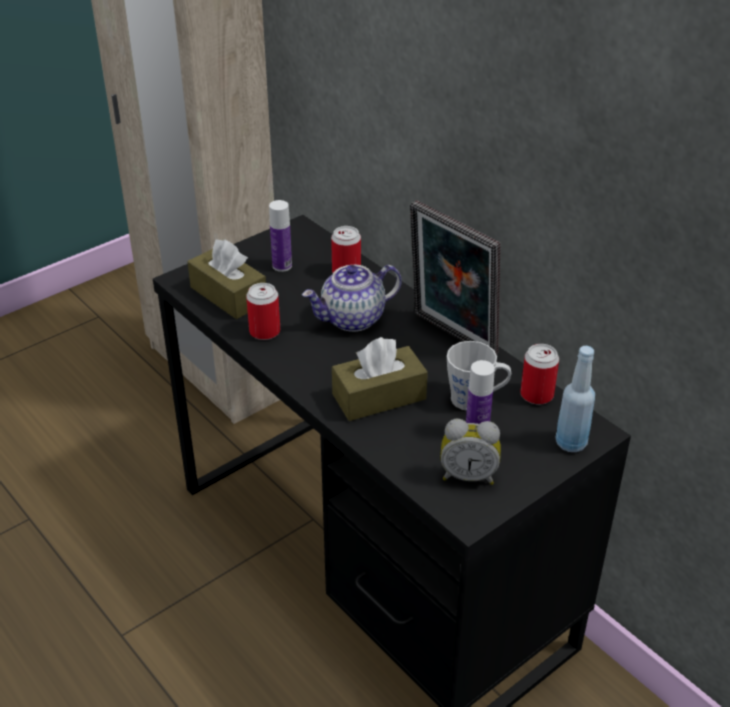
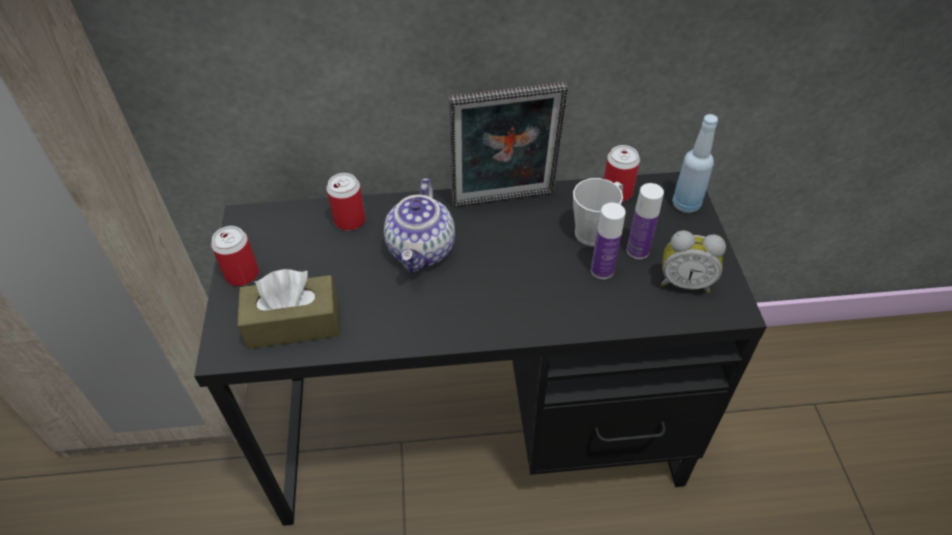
camera: 55 degrees left, 10 degrees up
(265, 331) = (380, 323): can -> can (242, 274)
(282, 266) = (291, 260): bottle -> bottle (602, 270)
(379, 396) = (545, 287): brown tissue box -> none
(468, 475) = (684, 282): alarm clock -> alarm clock turned 60 degrees clockwise

